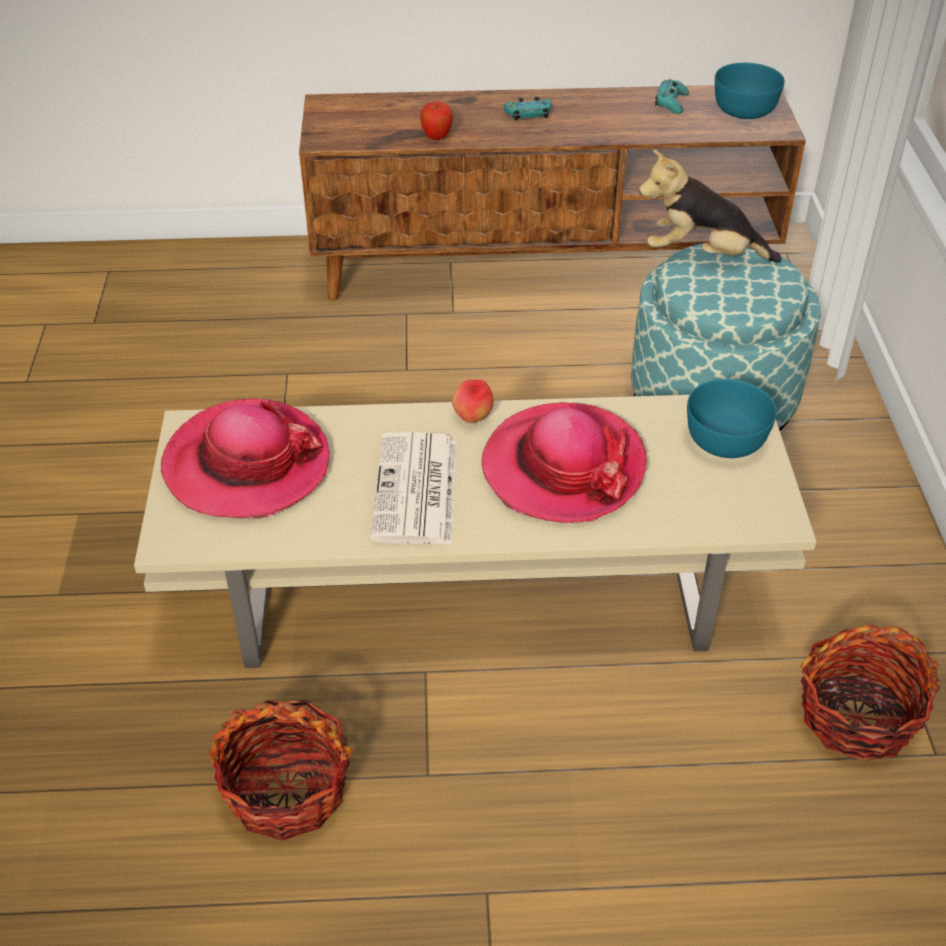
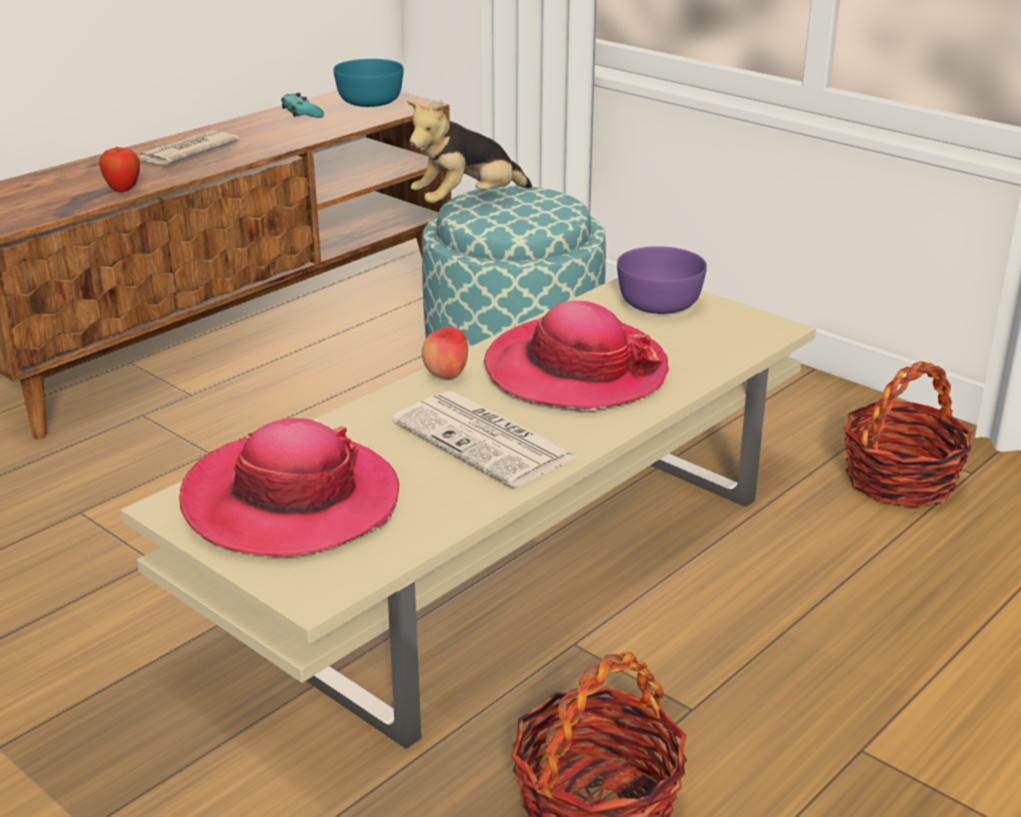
camera: 45 degrees left, 15 degrees down
(528, 114) = (186, 153): turquoise game controller -> newspaper
(725, 440) = (659, 304): turquoise bowl -> purple bowl

